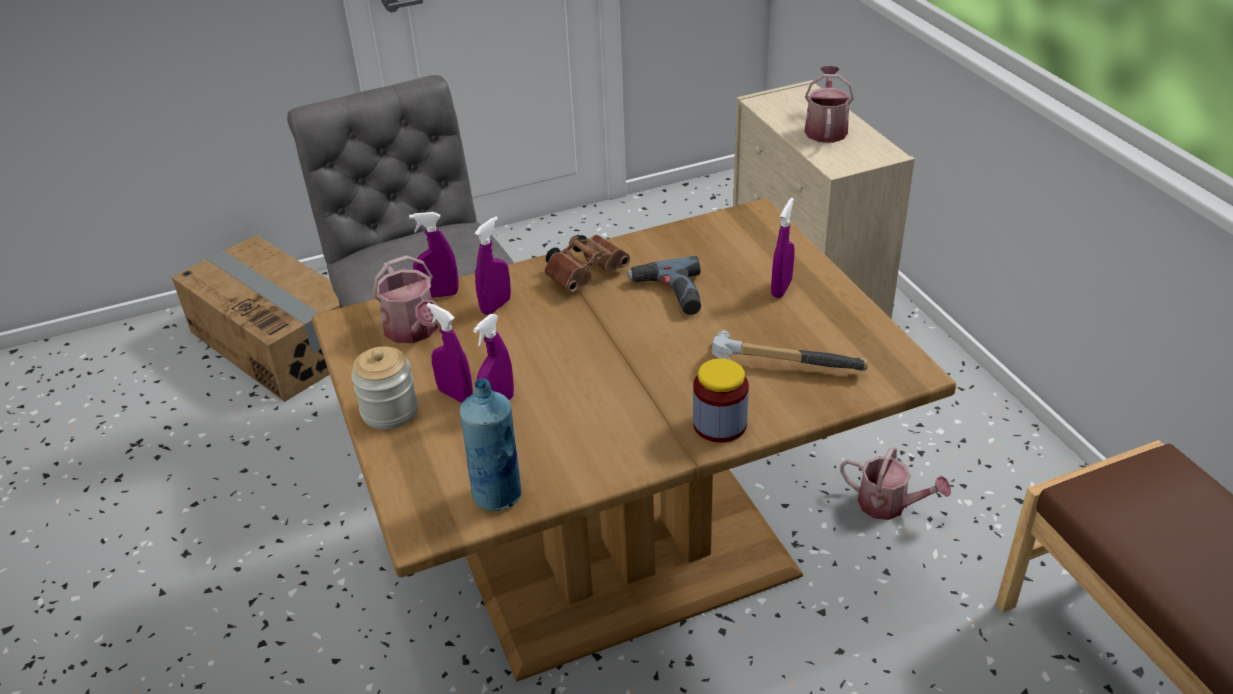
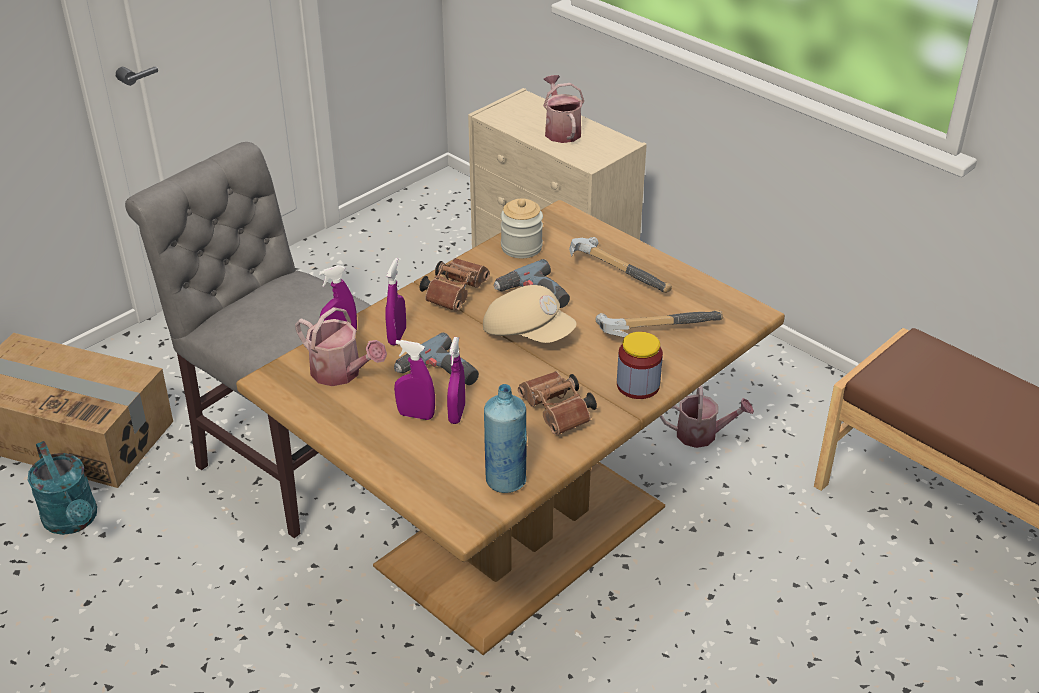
camera: 25 degrees left, 0 degrees up
(230, 423) = (74, 521): none -> turquoise watering can
(389, 411) = (370, 441): jar -> jar (521, 247)
(509, 356) = (438, 374): none -> power drill
(607, 434) = (558, 414): none -> brown binoculars
(635, 334) = (528, 333): none -> beige cap
(781, 288) = (618, 271): purple spray bottle -> hammer

